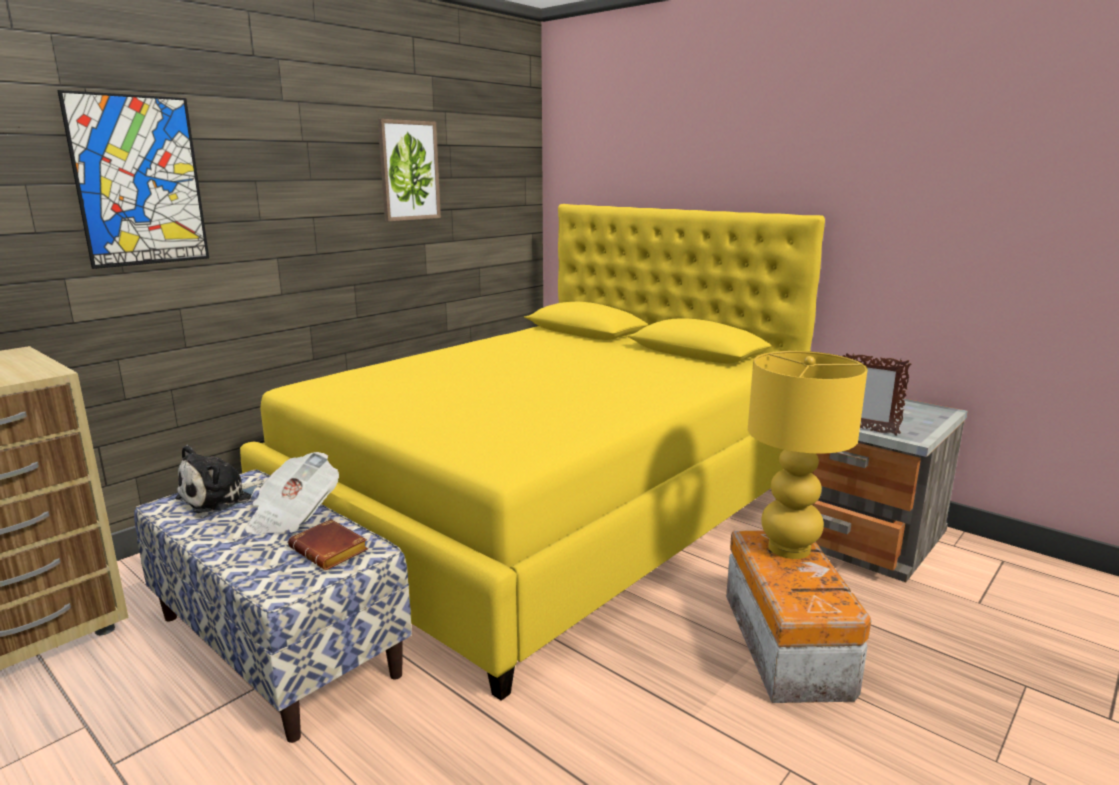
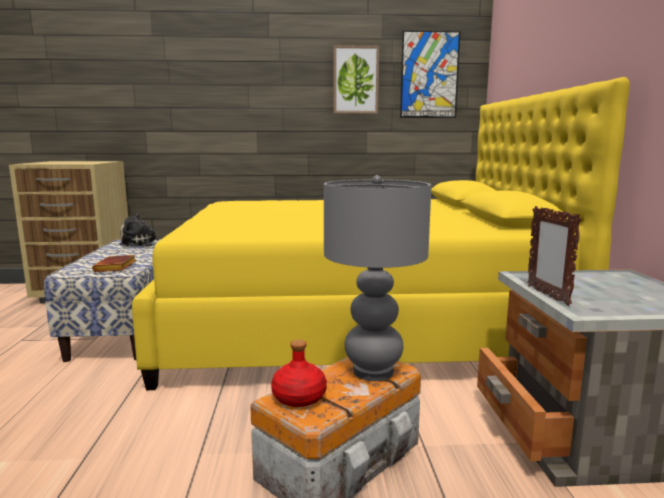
camera: 45 degrees right, 5 degrees down
(139, 181) = (183, 83): picture -> picture (429, 75)
(293, 516) = (142, 255): newspaper -> none
(790, 548) = (373, 372): yellow table lamp -> grey table lamp
(801, 597) = (299, 397): none -> red bottle

